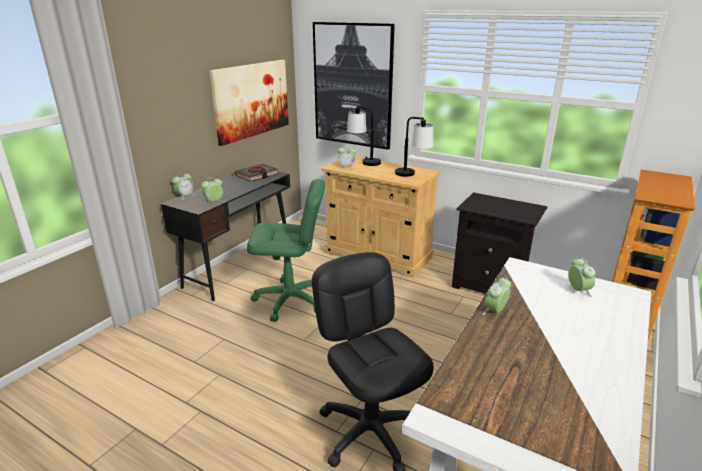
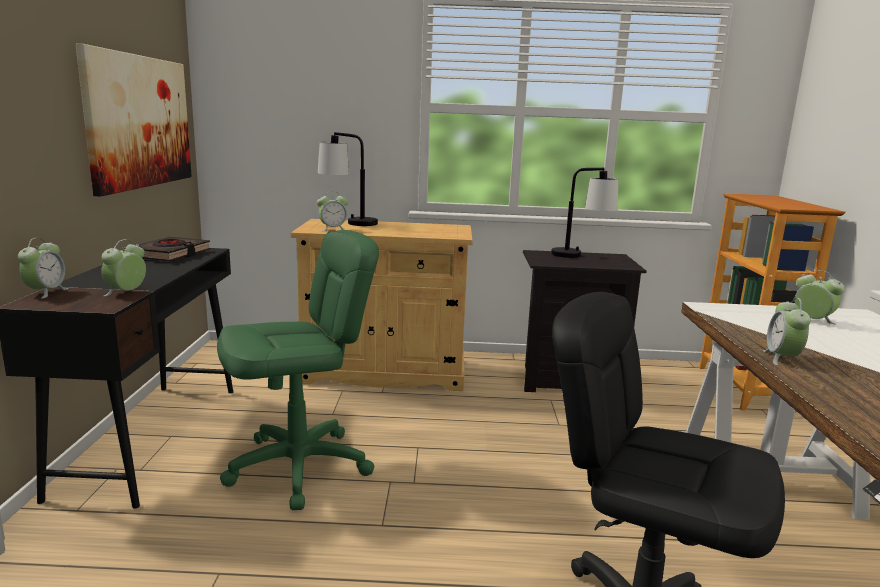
camera: 30 degrees left, 10 degrees down
(352, 85) = (306, 109): picture -> none
(412, 175) = (443, 231): table lamp -> table lamp (580, 256)

